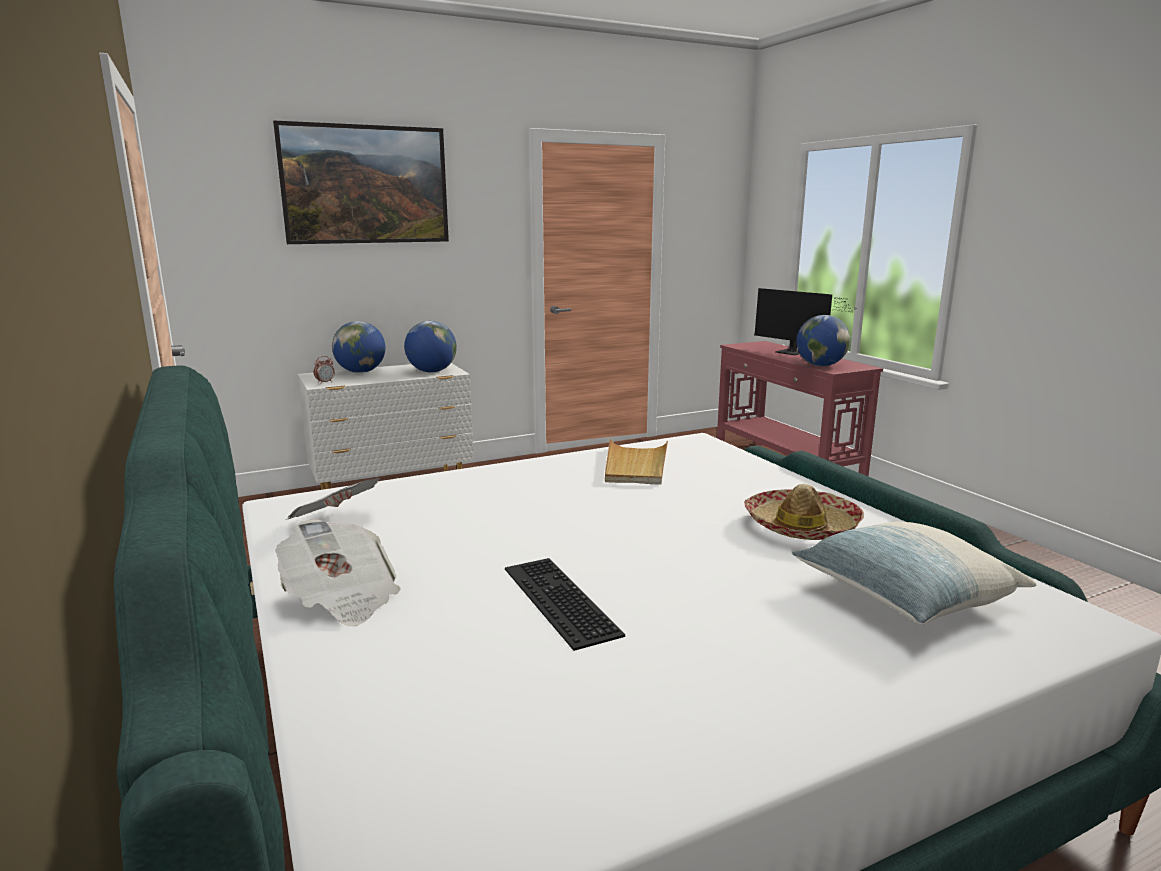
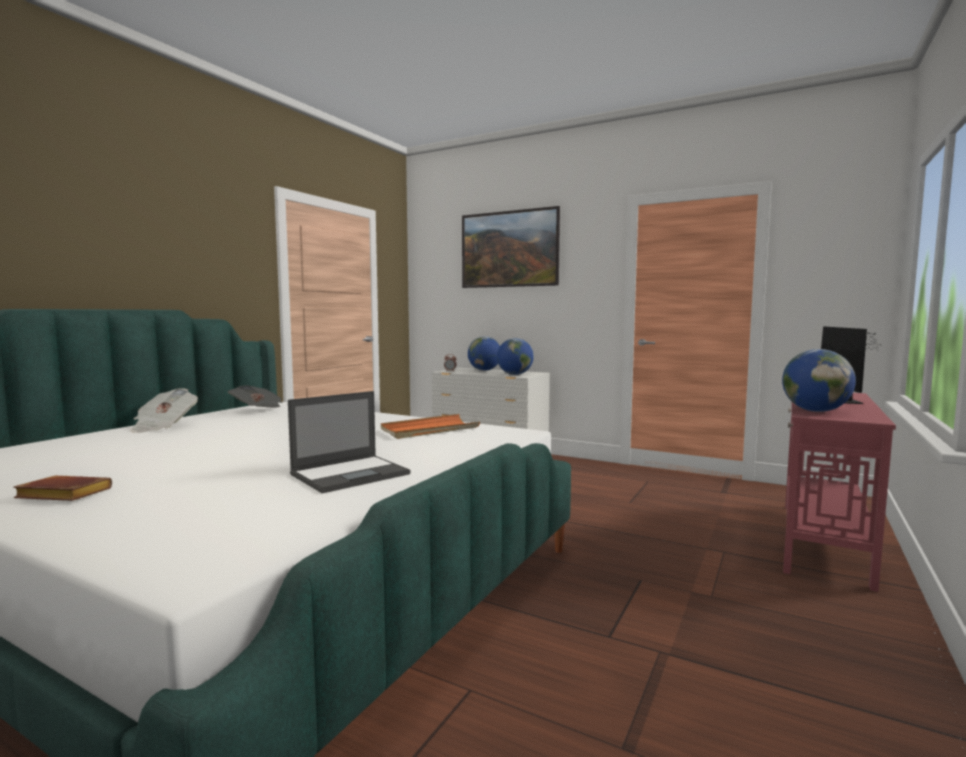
camera: 55 degrees right, 10 degrees down
(556, 600) = (175, 449): keyboard -> none
(635, 465) = (429, 430): beige tray -> orange tray
(772, 685) = (61, 495): none -> brown book
(801, 526) = (351, 474): hat -> laptop
(904, 596) = (219, 511): pillow -> none

